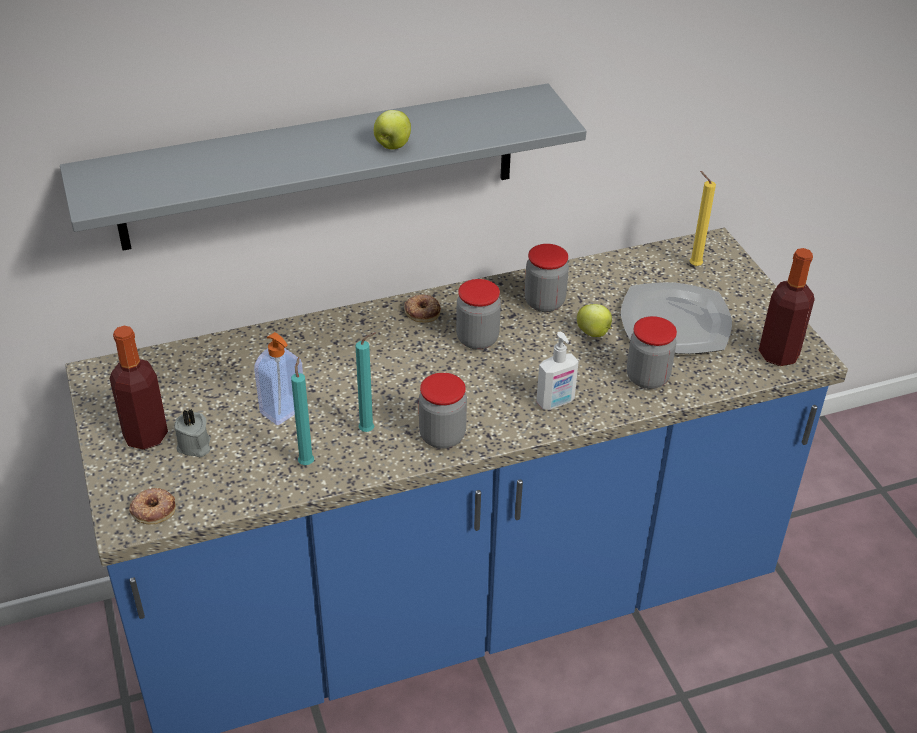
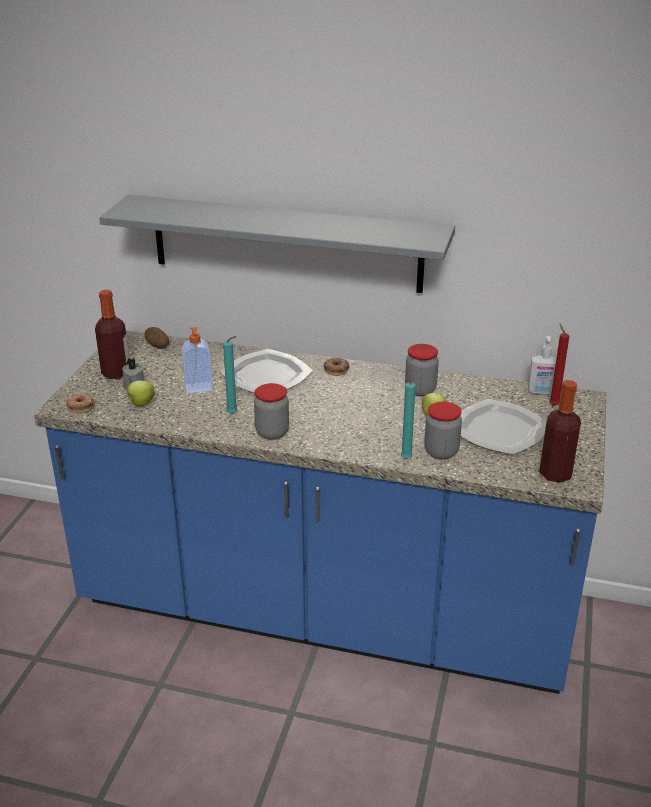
camera: 35 degrees right, 10 degrees down
(157, 369) = (157, 346): none -> potato
(307, 462) = (182, 415): turquoise candle -> turquoise candle (407, 458)
(350, 356) = (266, 376): none -> plate
(392, 146) = (310, 229): apple -> apple (141, 404)
(477, 339) = (353, 394): jar -> none
(555, 402) = (363, 442): soap dispenser -> soap dispenser (541, 392)
(693, 265) = (553, 404): yellow candle -> red candle

